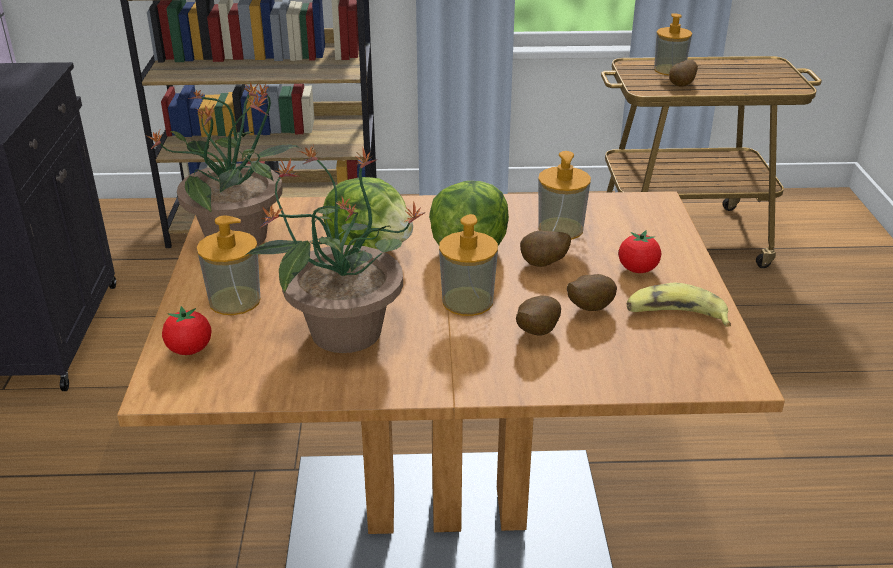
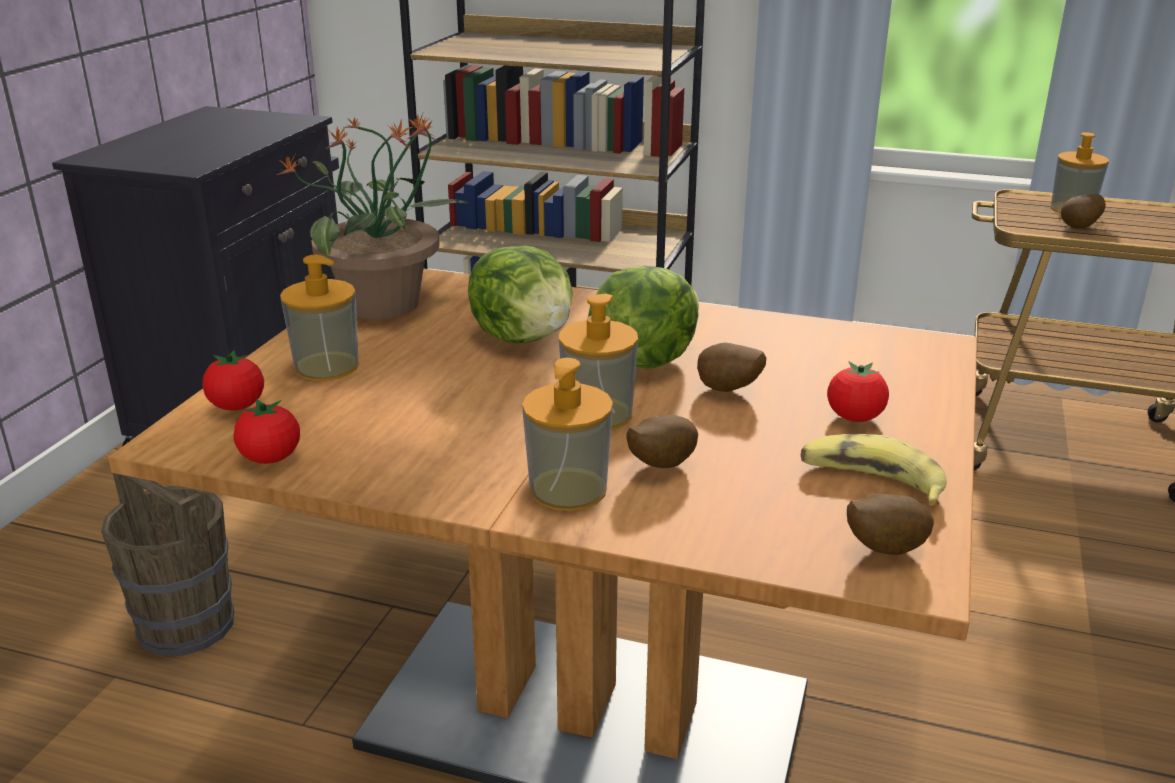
camera: 20 degrees right, 5 degrees down
(88, 528) = (186, 624): none -> brown bucket
(252, 387) = (270, 458): none -> tomato
(343, 332) = (421, 420): potted plant -> none
(560, 229) = (780, 355): soap dispenser -> soap dispenser (568, 489)
(588, 308) = (751, 450): potato -> potato (882, 549)

